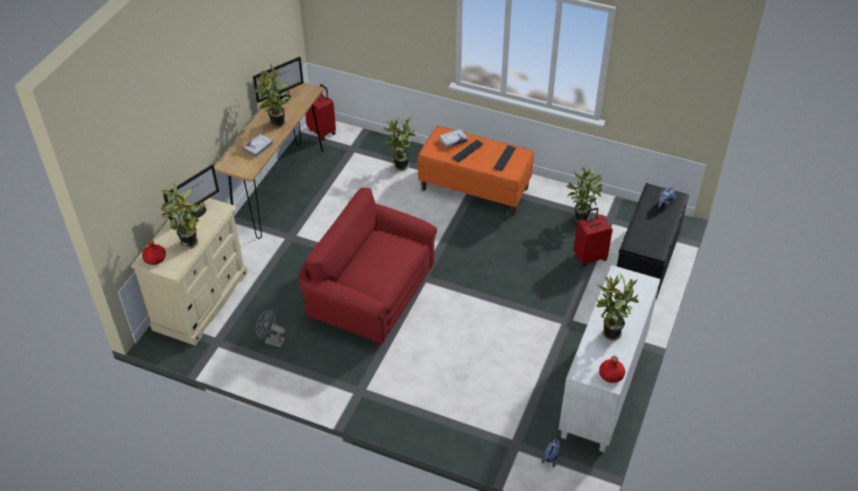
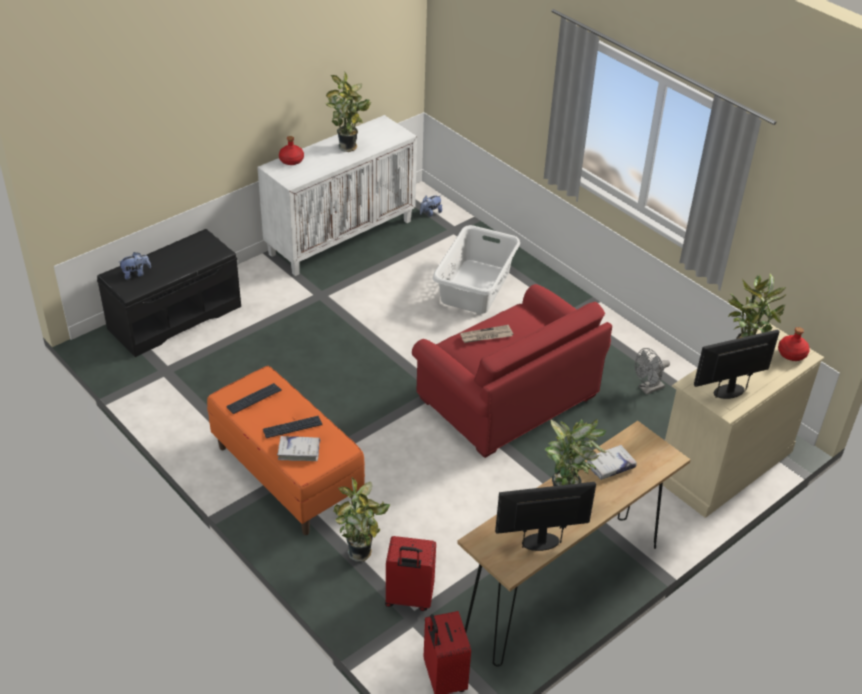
camera: 155 degrees left, 5 degrees down
(271, 341) = (648, 389): grey fan -> grey fan turned 105 degrees clockwise
(392, 257) = (486, 336): none -> newspaper
(453, 384) = (476, 286): none -> white laundry basket
(580, 217) = (195, 386): potted plant -> none
(590, 256) = (232, 342): red suitcase -> red suitcase (409, 599)
(611, 375) = (377, 126): red bottle -> red bottle (291, 160)

